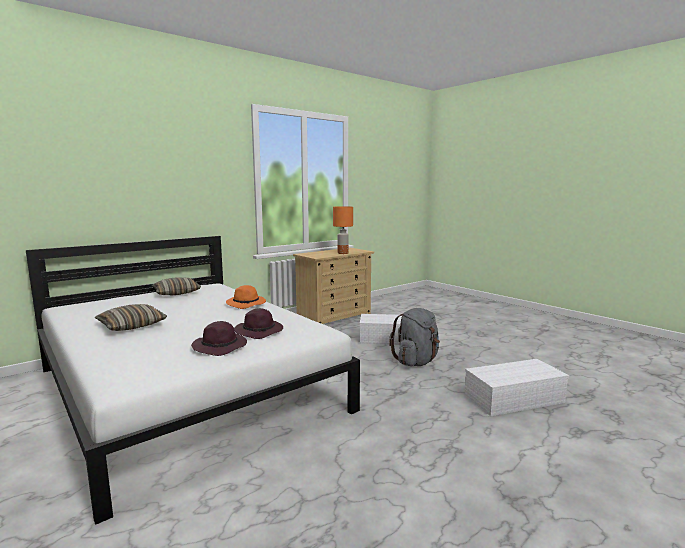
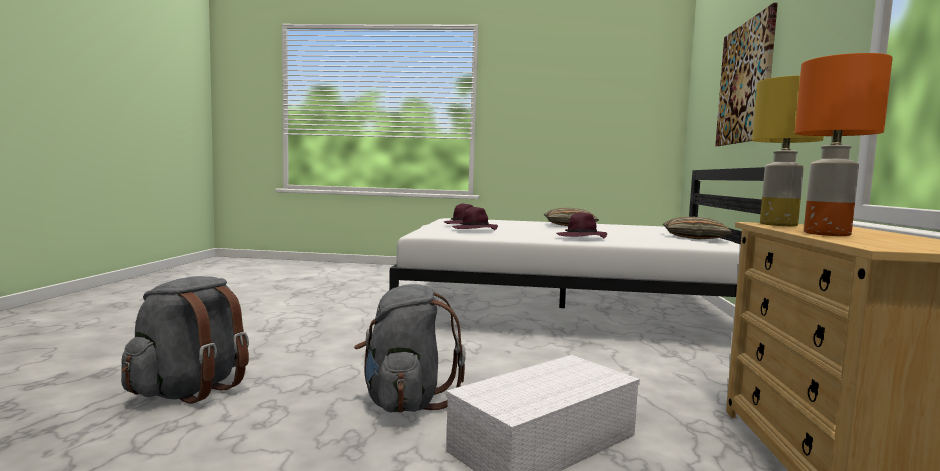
camera: 135 degrees right, 5 degrees down
(114, 175) = (745, 83): none -> picture
(247, 304) = (581, 238): orange hat -> purple hat
(319, 256) = (779, 225): none -> yellow table lamp
(514, 398) = (191, 390): white storage box -> grey backpack

